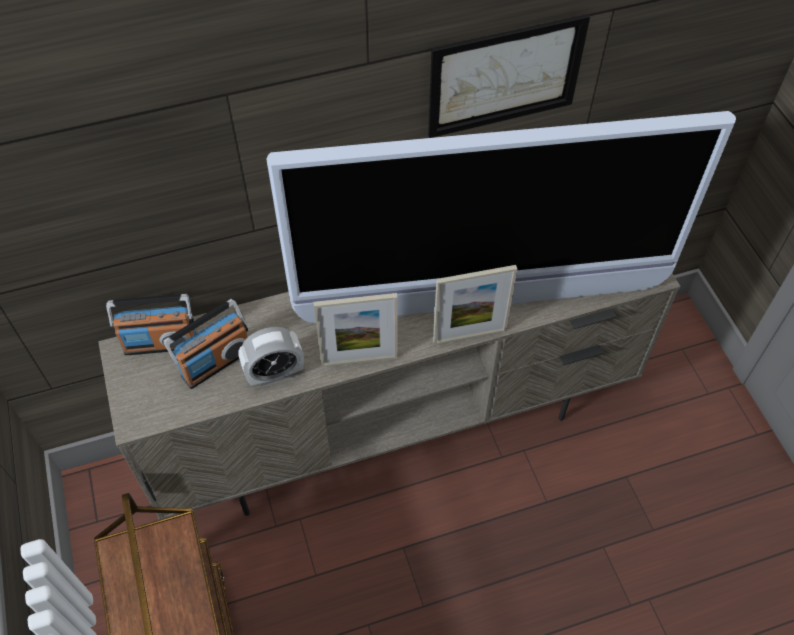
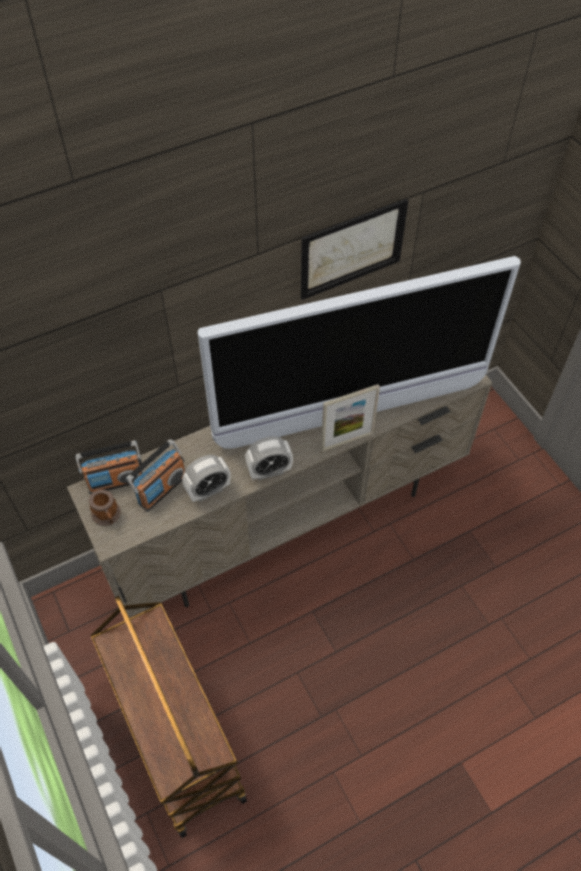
camera: 10 degrees left, 0 degrees up
(139, 387) = (107, 516): none -> mug
(359, 360) = (269, 471): picture frame -> alarm clock

